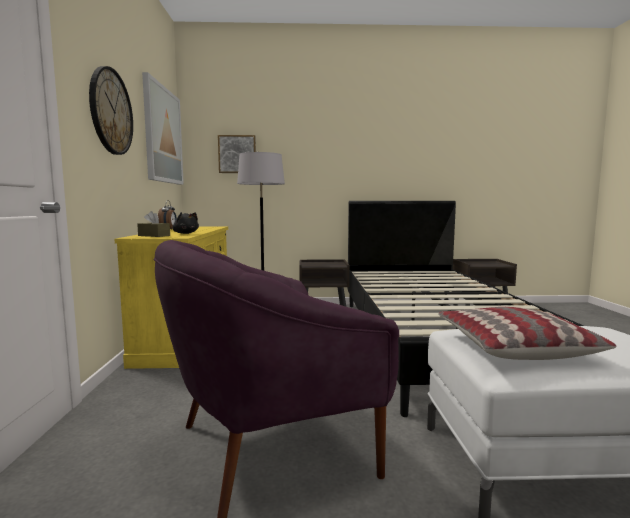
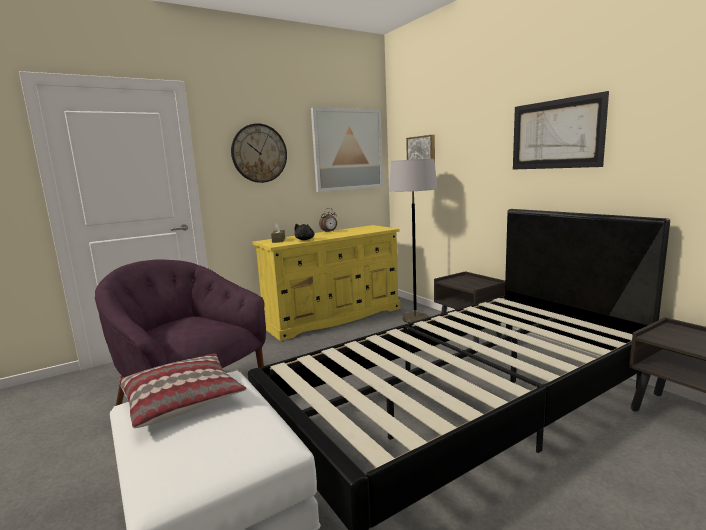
camera: 60 degrees right, 5 degrees up
(378, 147) = (556, 134): none -> picture

